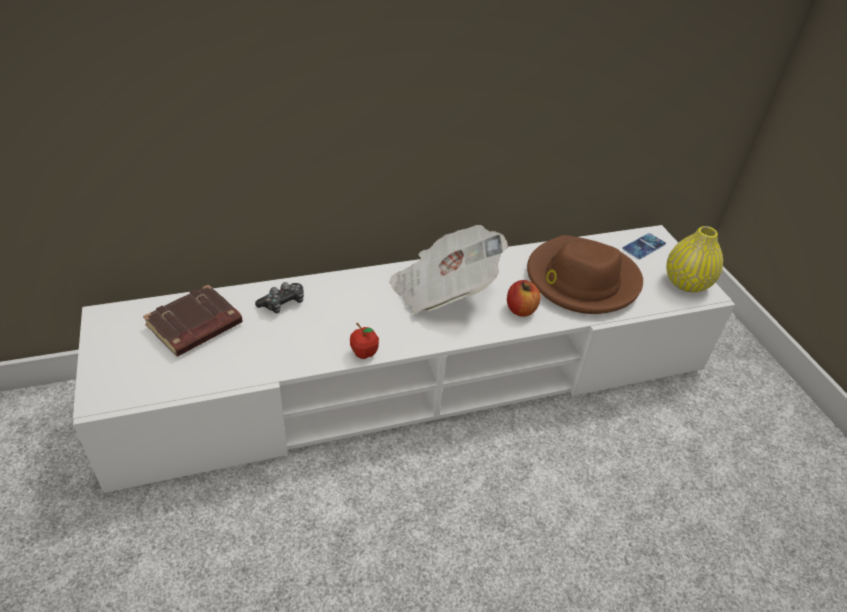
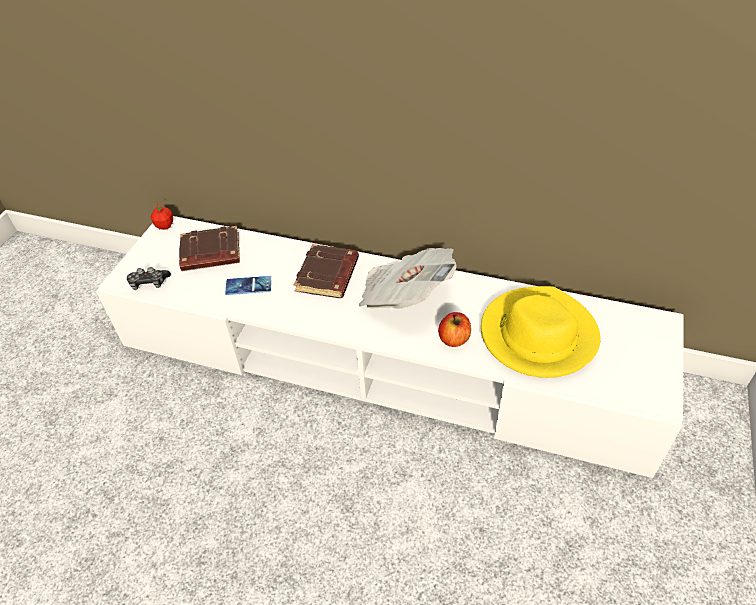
camera: 40 degrees right, 5 degrees up
(283, 303) = (279, 259): game controller -> game controller (149, 283)
(352, 300) = (328, 276): none -> brown book
(364, 353) = (299, 321): apple -> apple (165, 226)
(581, 280) = (537, 335): brown hat -> yellow hat
(644, 246) = (638, 328): phone -> phone (248, 286)
(686, 283) = (647, 382): yellow vase -> none

